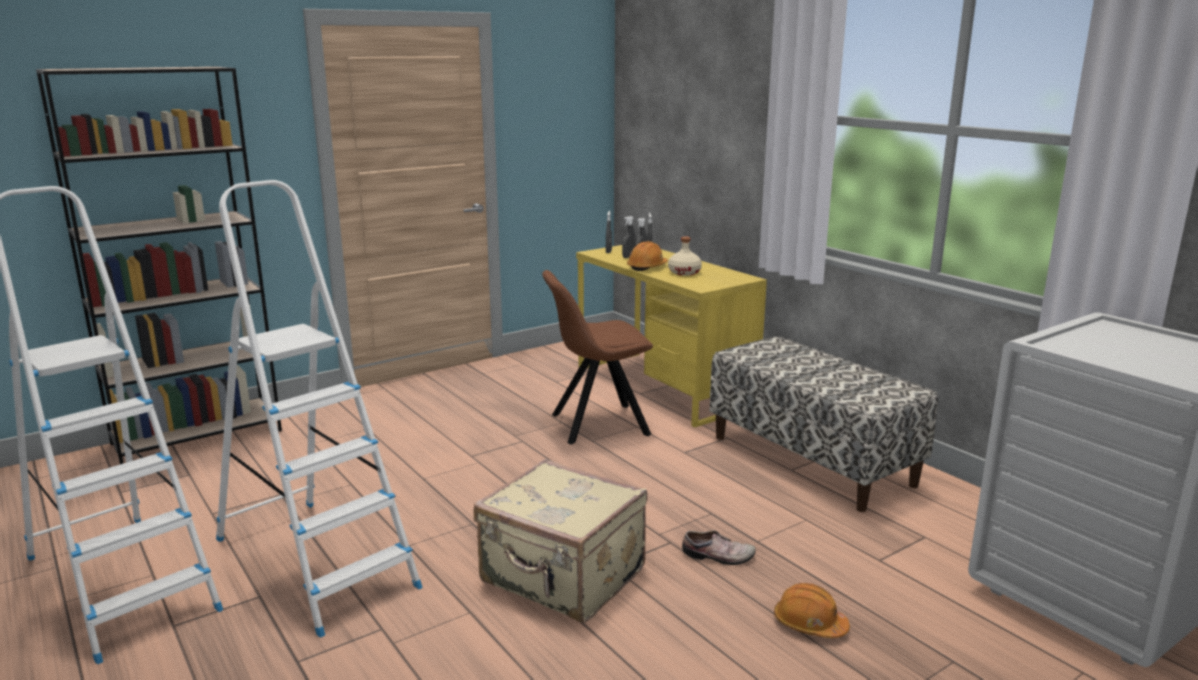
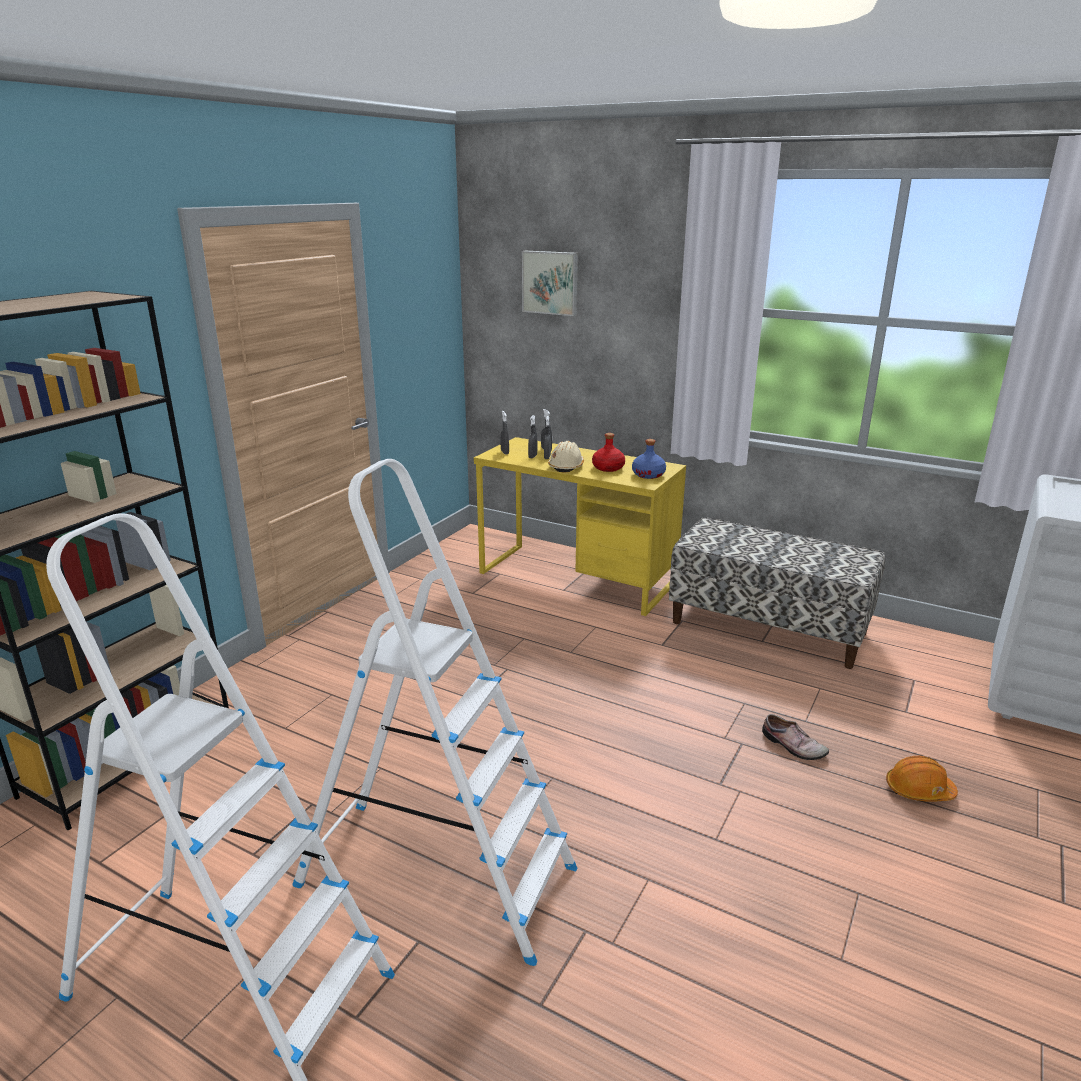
camera: 25 degrees left, 5 degrees up
(562, 578) = (691, 811): beige suitcase -> none
(599, 424) = (560, 633): brown chair -> none
(647, 267) = (566, 466): orange hard hat -> beige hard hat
(677, 92) = (551, 282): none -> picture
(684, 272) = (608, 468): beige bottle -> red bottle
(715, 281) = (648, 475): none -> blue bottle
(718, 557) = (792, 746): shoe -> shoe turned 60 degrees clockwise

